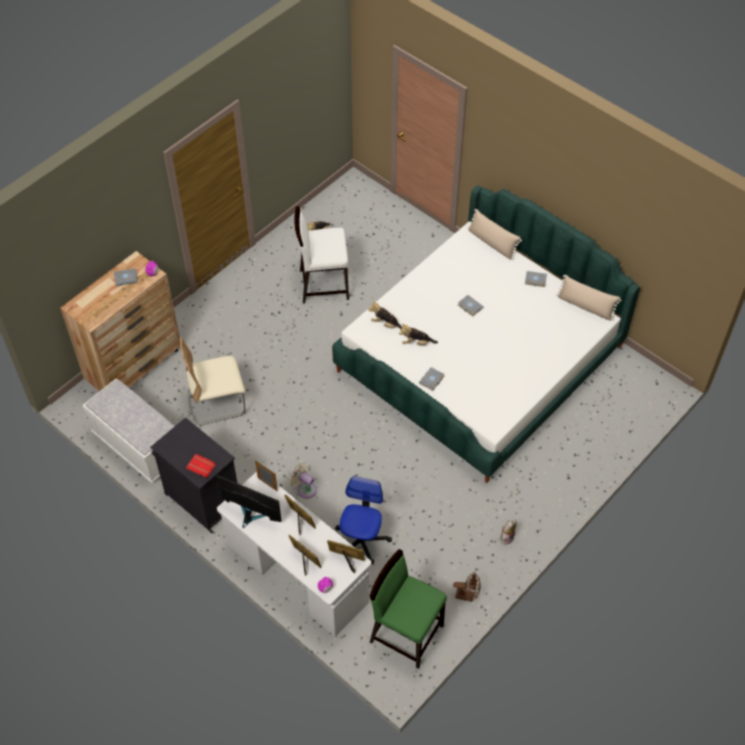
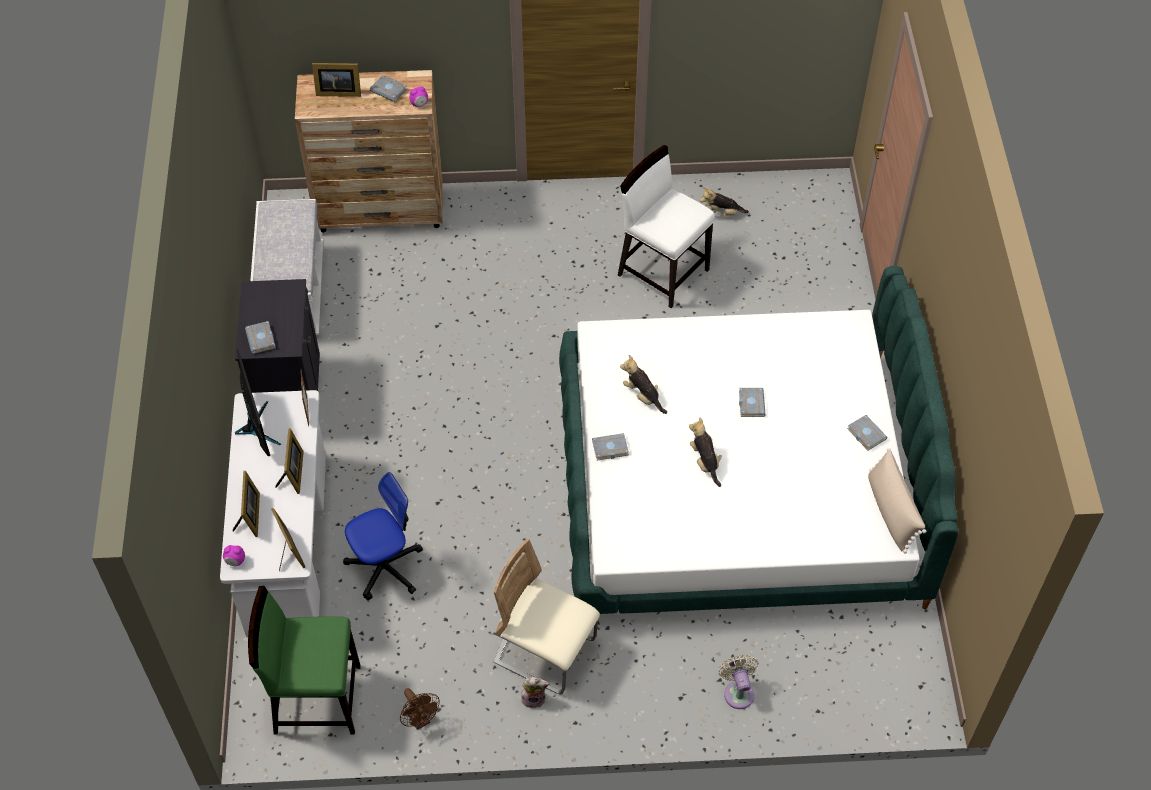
camera: 45 degrees right, 0 degrees up
(96, 299) = (337, 91): none -> picture frame
(202, 466) = (262, 339): red book -> grey book
(217, 403) = (413, 309): beige chair -> beige chair (545, 651)
(305, 488) = (394, 466): beige fan -> beige fan (738, 692)
(386, 324) = (634, 350): plush toy -> plush toy (705, 462)
(406, 633) = (316, 698): green chair -> green chair turned 75 degrees counterclockwise
(492, 243) = (866, 354): beige pillow -> none

